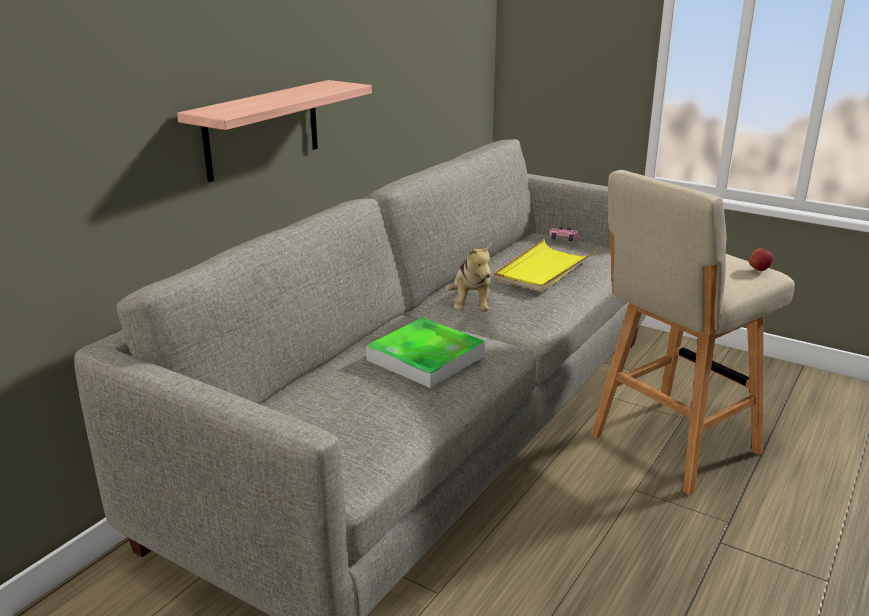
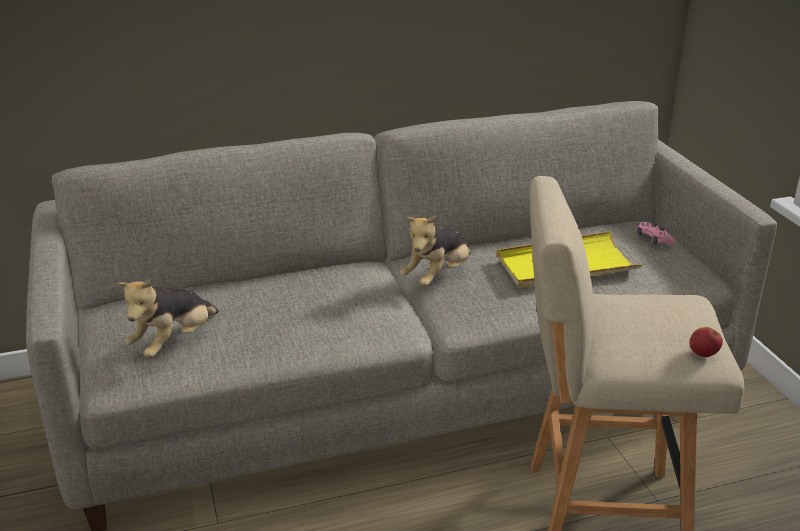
camera: 40 degrees right, 5 degrees up
(262, 129) = (273, 46): shelf -> none
(356, 426) = (174, 342): none -> plush toy
(426, 358) = (312, 309): tray -> none

